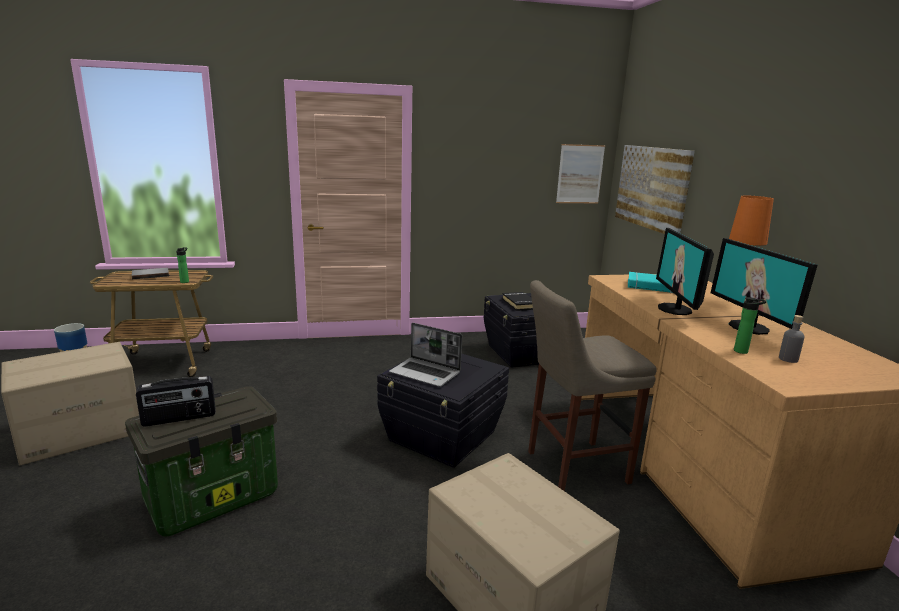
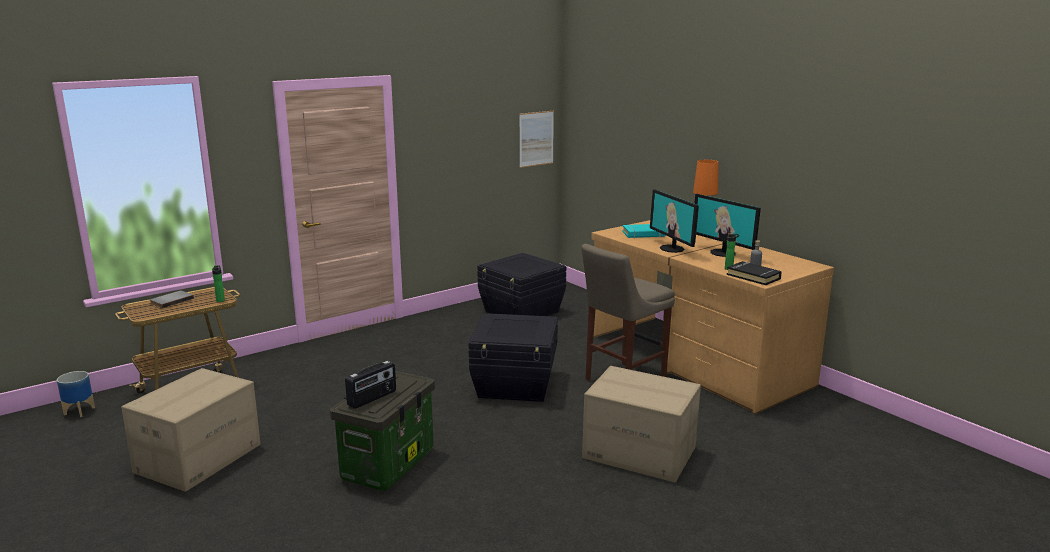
camera: 25 degrees left, 0 degrees up
(426, 373) = (504, 333): laptop -> none
(519, 304) = (515, 267): black book -> black book (753, 277)
(651, 187) = (607, 149): picture -> none

